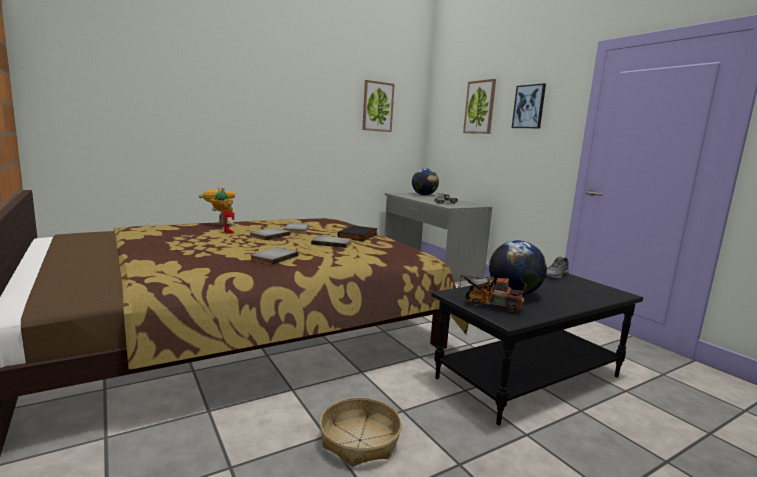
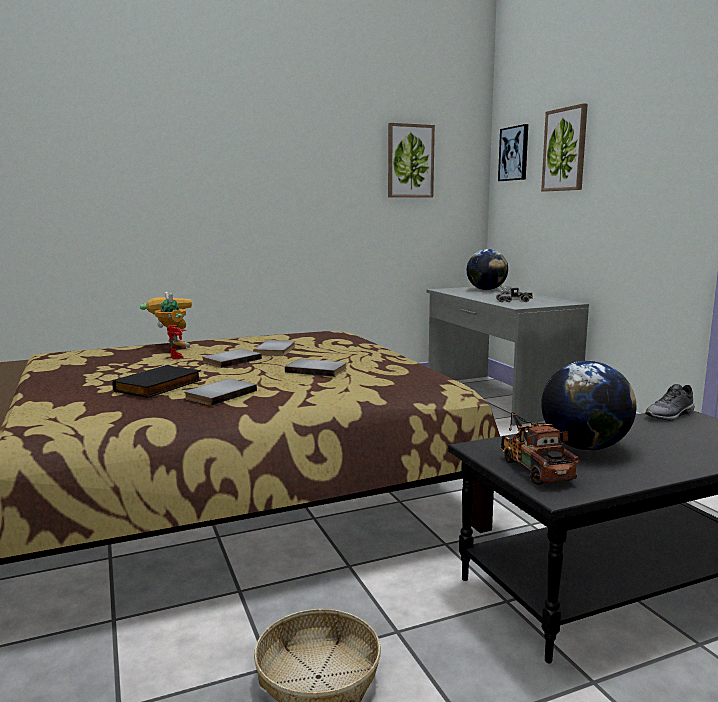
camera: 10 degrees right, 0 degrees up
(359, 236) = (363, 358): black book -> black book (159, 386)
(488, 305) = (533, 467): toy truck -> toy truck turned 45 degrees clockwise
(529, 106) = (639, 142): picture -> picture (514, 153)

